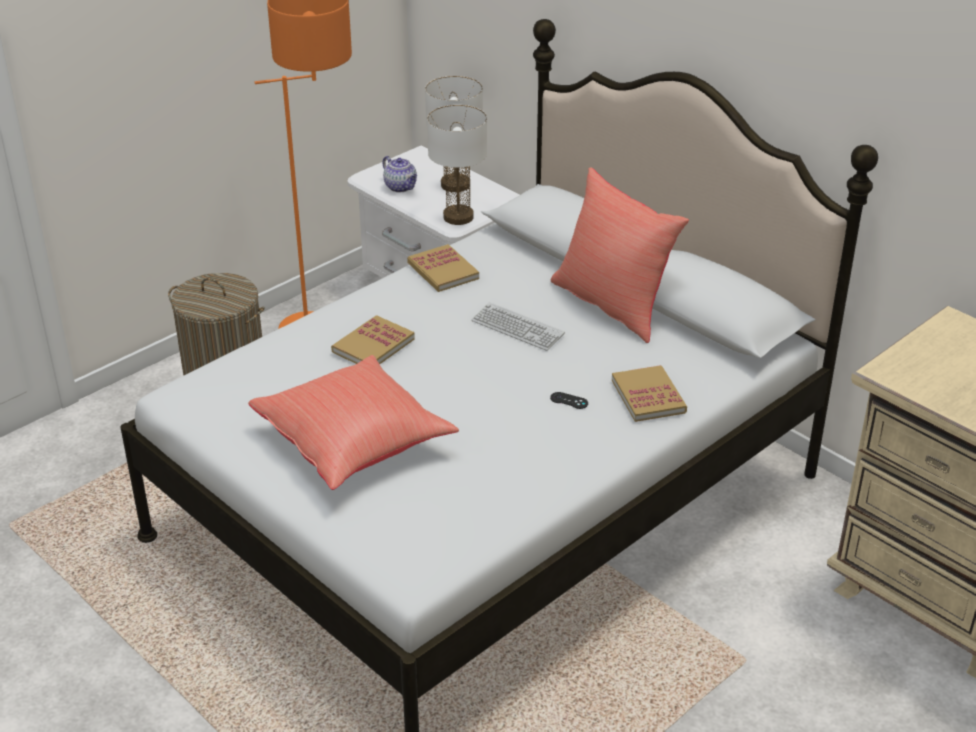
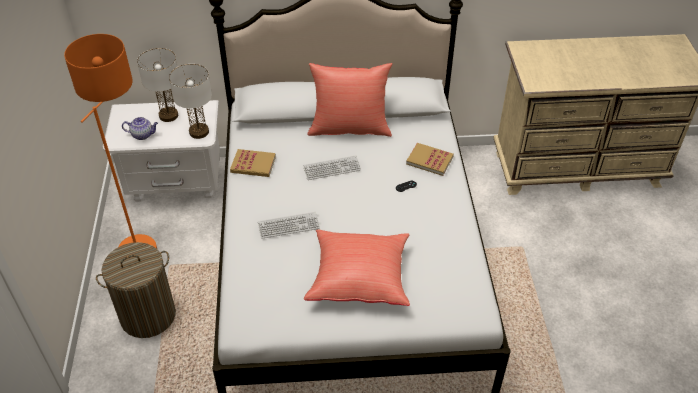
camera: 50 degrees left, 10 degrees up
(373, 345) = (288, 226): book -> keyboard

